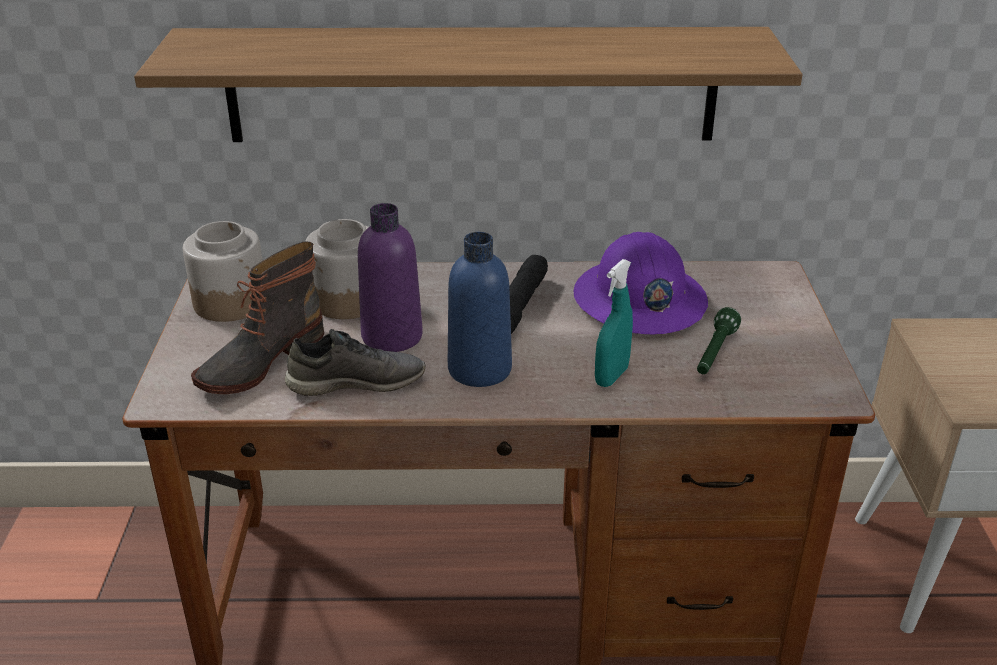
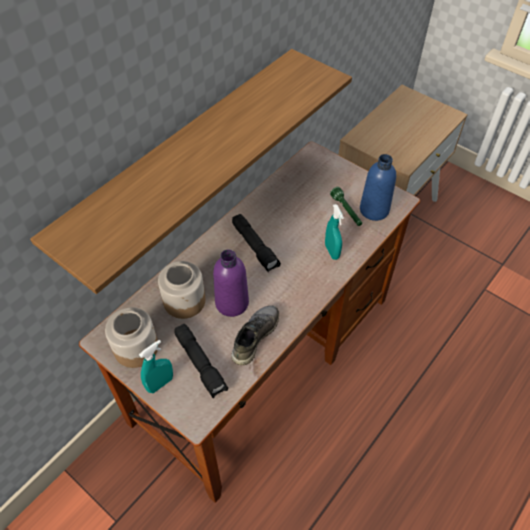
camera: 50 degrees left, 20 degrees up
(193, 345) = (160, 383): none -> turquoise spray bottle
(259, 360) = (201, 363): boot -> black flashlight
(479, 369) = (287, 289): blue bottle -> blue bottle (374, 210)
(638, 301) = (289, 206): purple hard hat -> none

